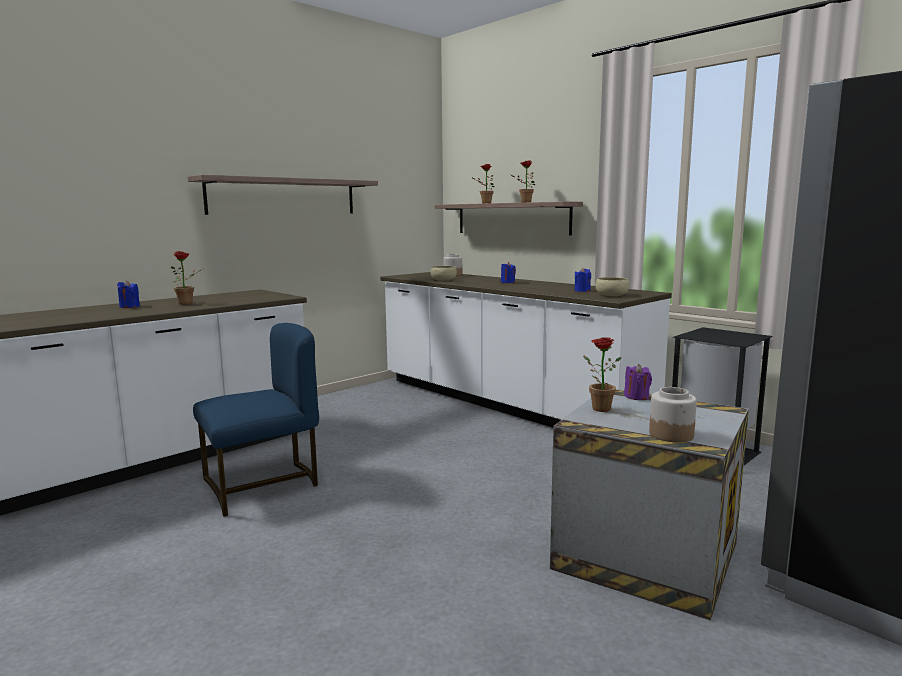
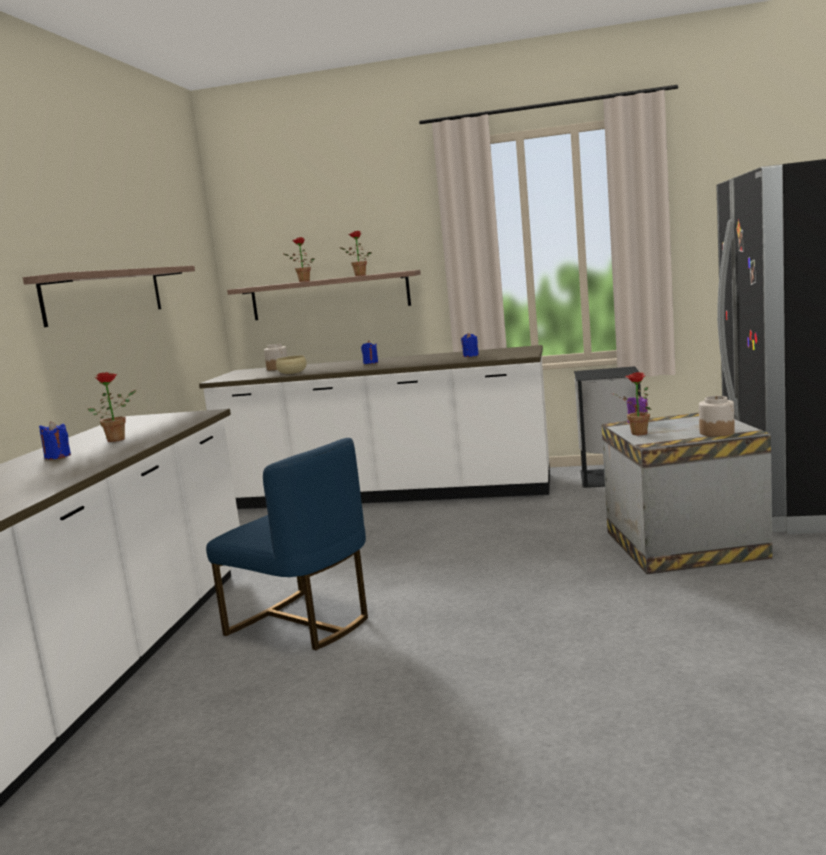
camera: 35 degrees left, 0 degrees up
(262, 485) = (302, 623): blue chair -> blue chair turned 105 degrees clockwise
(611, 295) = (508, 353): beige bowl -> none

